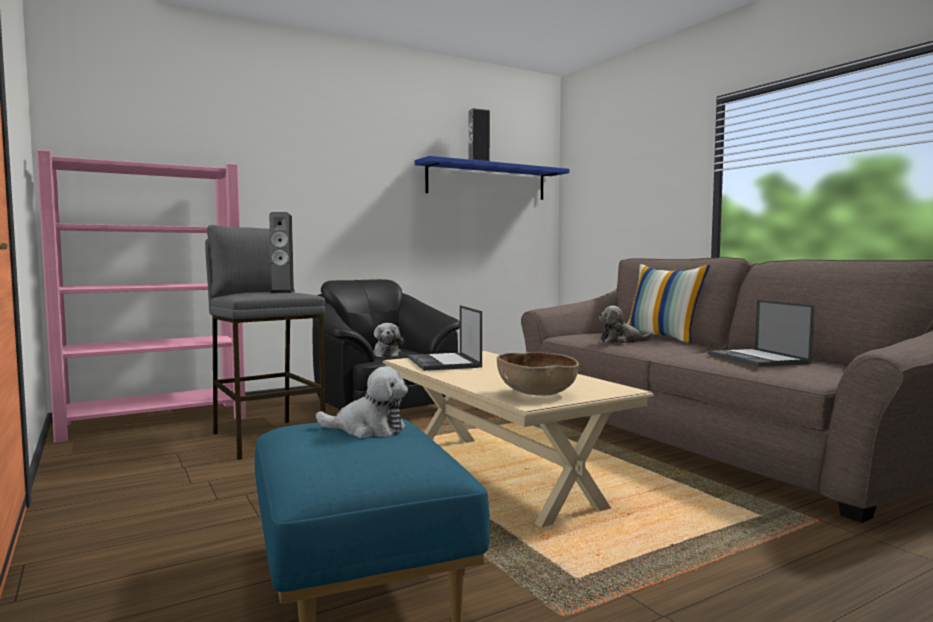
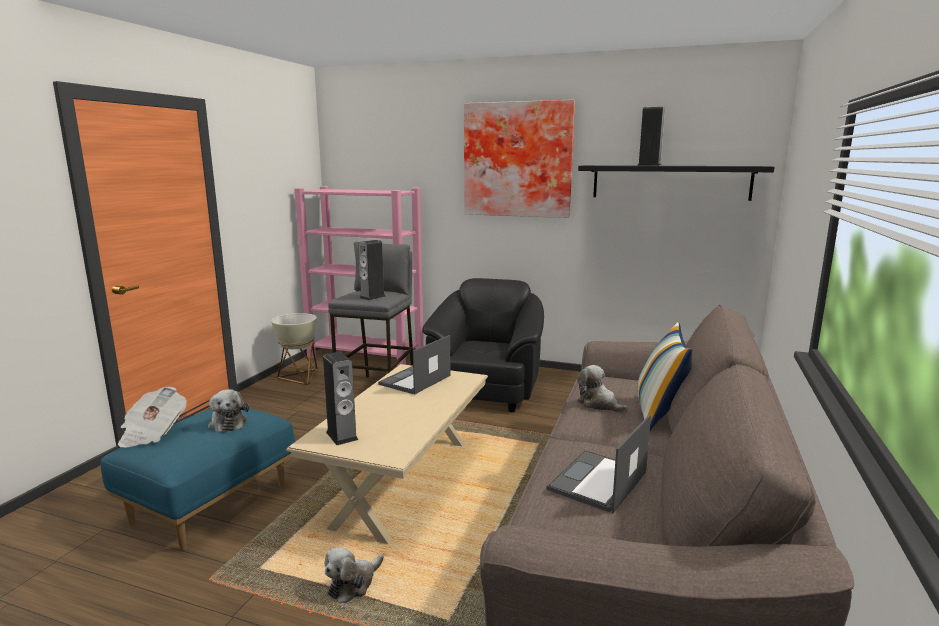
camera: 50 degrees right, 10 degrees up
(104, 459) = (299, 377): none -> planter
(302, 464) = (152, 433): none -> newspaper
(348, 148) = (518, 160): none -> picture
(386, 354) = (476, 350): plush toy -> plush toy (353, 584)
(487, 181) = (670, 182): blue shelf -> black shelf
(536, 394) = (342, 436): brown bowl -> speaker

